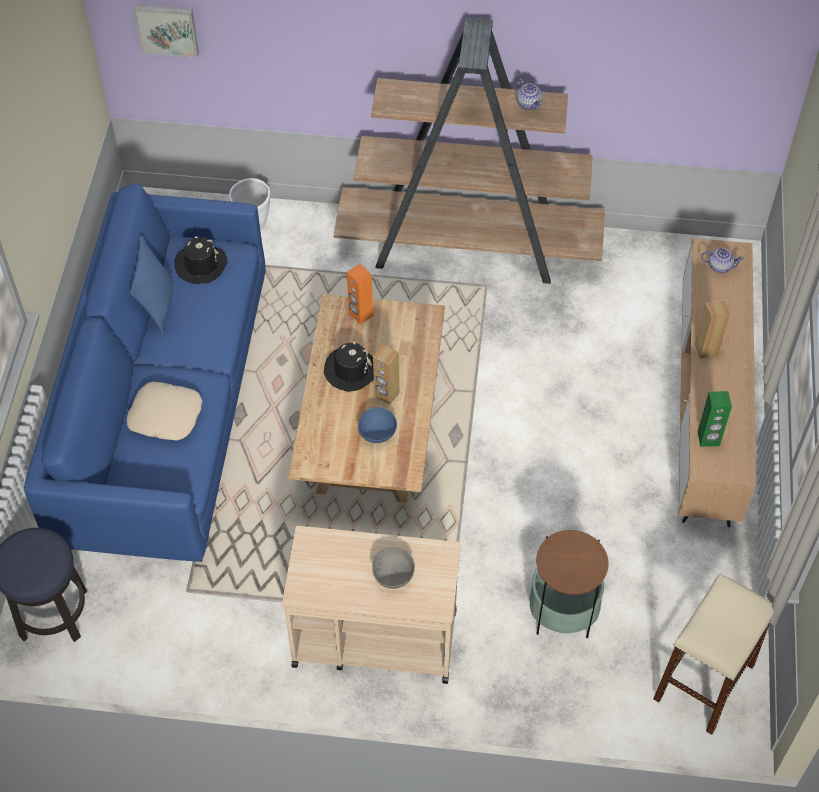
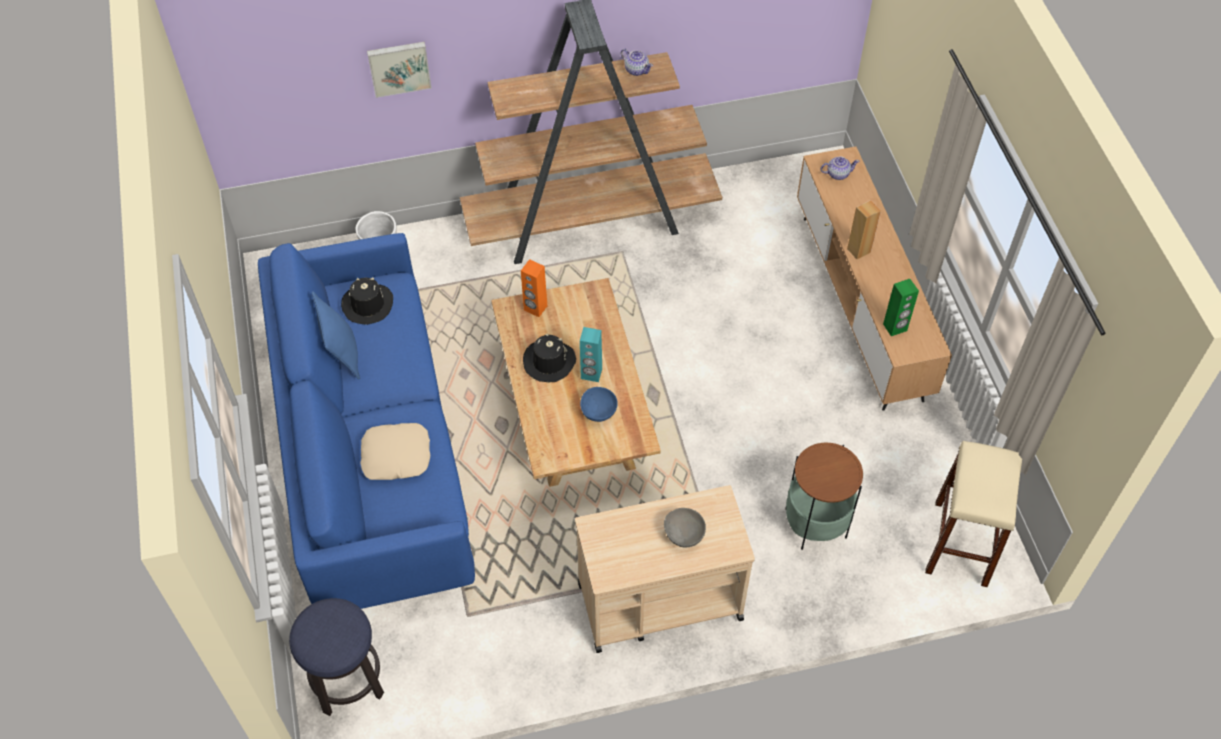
camera: 20 degrees left, 0 degrees up
(167, 29) = (270, 85): picture -> picture (399, 67)
(386, 394) = (591, 374): brown speaker -> turquoise speaker

